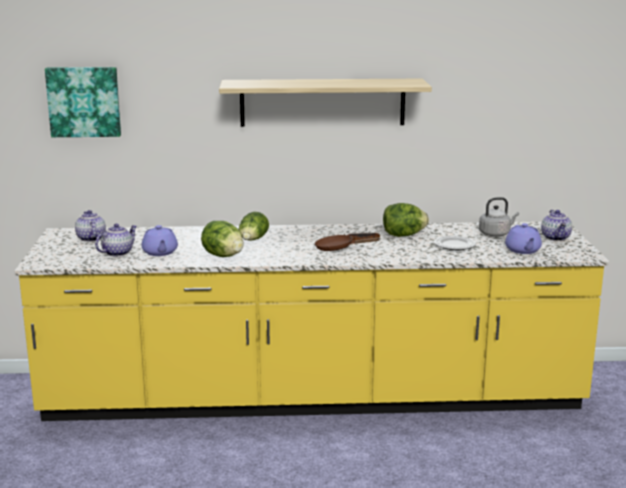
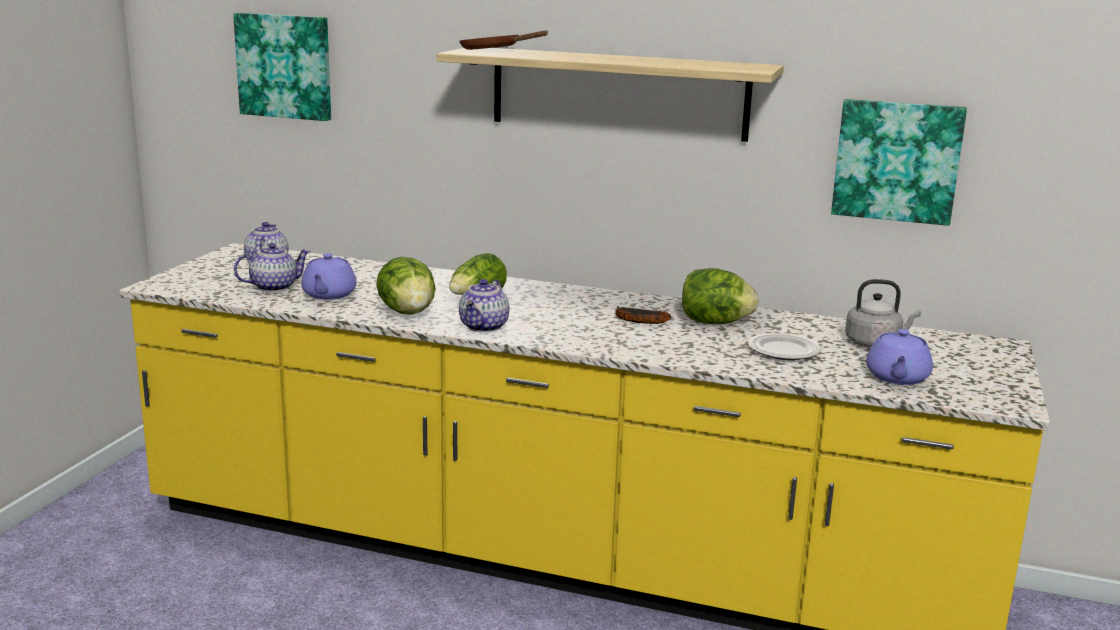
camera: 20 degrees right, 0 degrees up
(338, 248) = (588, 327): brown frying pan -> brown frying pan (495, 51)
(489, 128) = (897, 161): none -> picture
(556, 238) = (980, 366): teapot -> teapot (485, 327)

